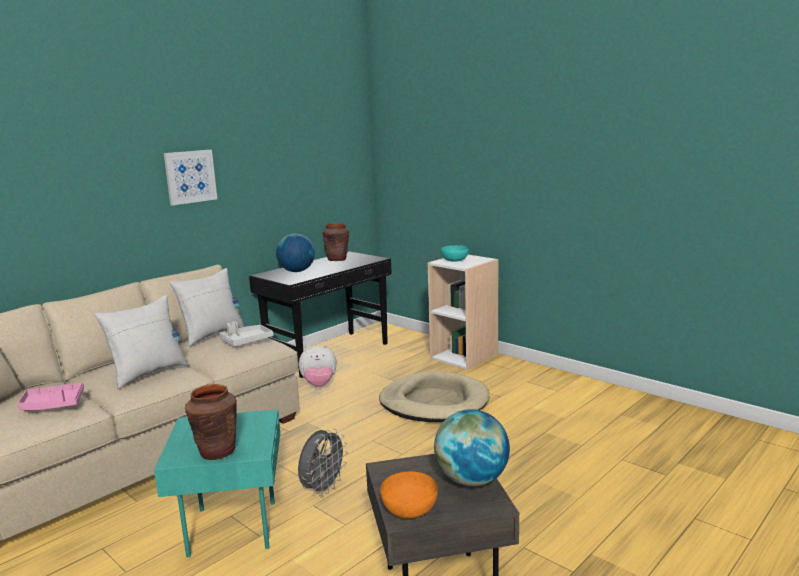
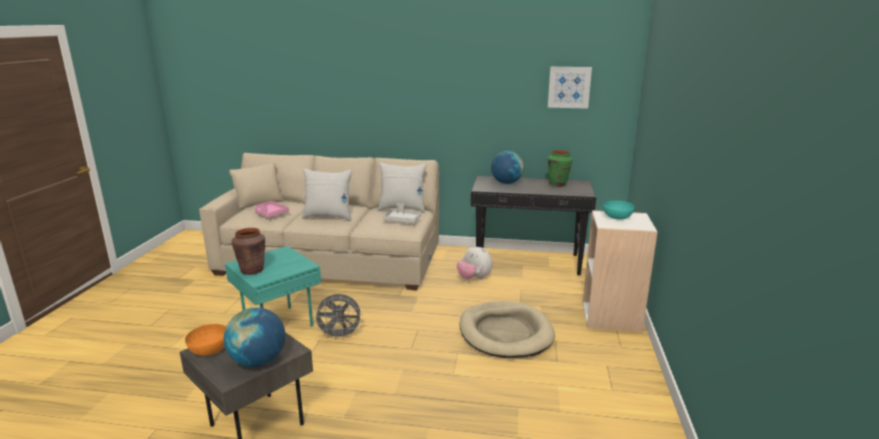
camera: 55 degrees right, 5 degrees up
(190, 176) = (437, 90): picture -> picture (569, 87)
(337, 259) = (558, 184): brown vase -> green vase

